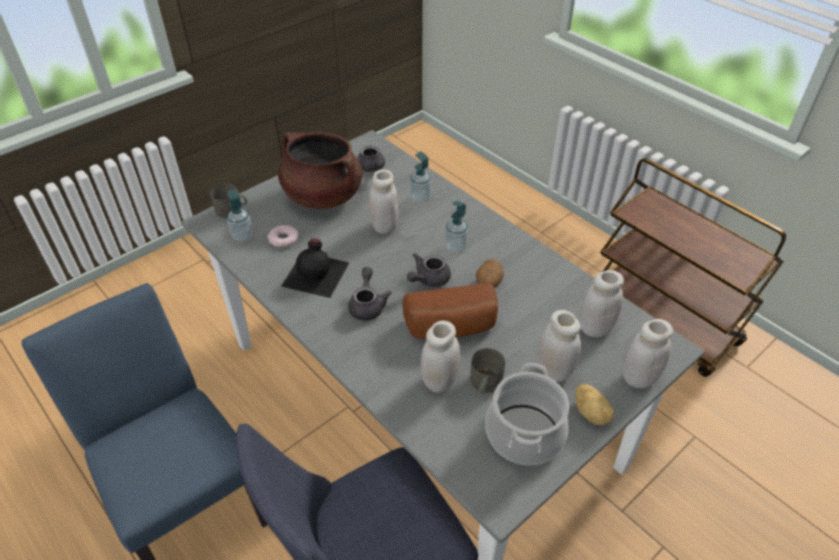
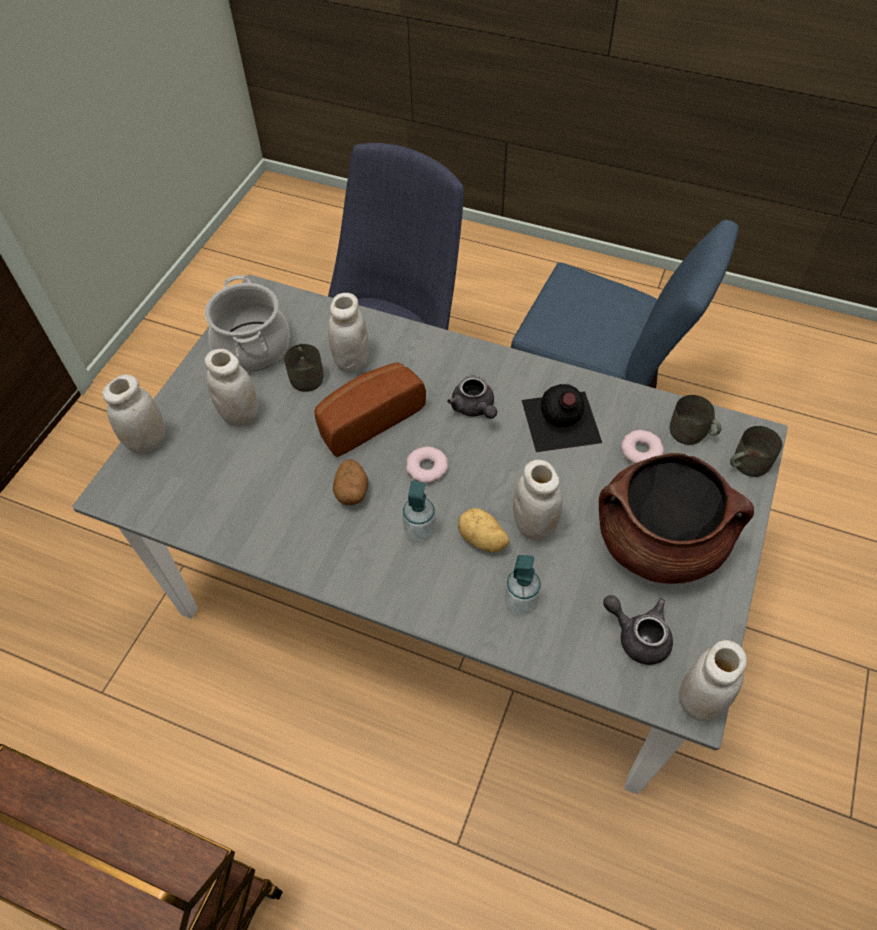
camera: 155 degrees right, 10 degrees up
(242, 236) = (692, 433): soap dispenser -> grey mug
(428, 279) = (427, 468): grey teapot -> donut
(591, 413) = (193, 388): potato -> potato (482, 540)
(595, 328) = (205, 483): white jar -> white jar (699, 700)

